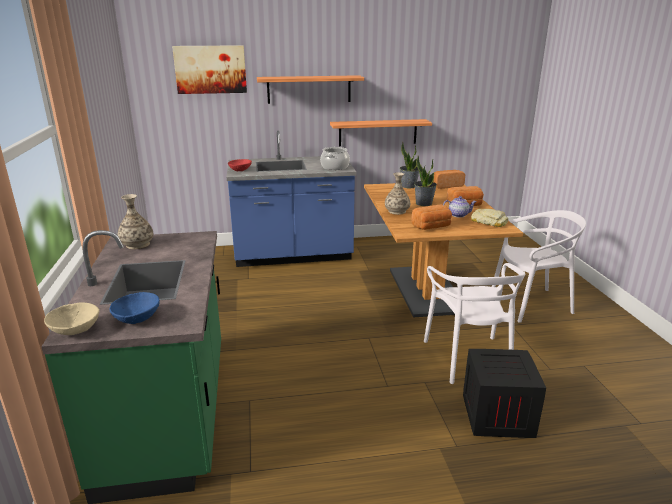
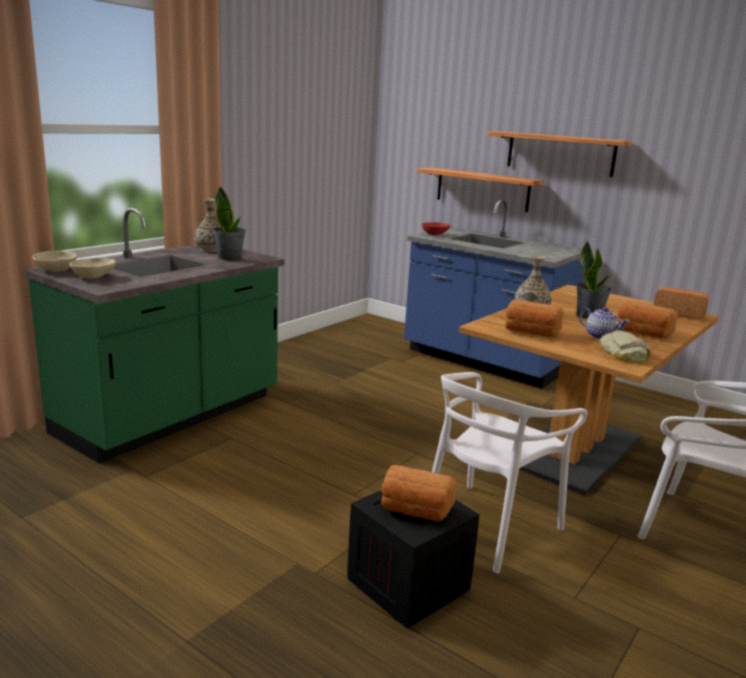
camera: 45 degrees right, 5 degrees down
(138, 318) = (94, 277): blue bowl -> beige bowl
(210, 69) = (454, 118): picture -> none
(335, 167) = (541, 254): cooking pot -> none
(378, 132) = (647, 227): shelf -> shelf (482, 189)
(408, 186) = (621, 300): potted plant -> potted plant (230, 258)
(509, 368) = (415, 510): none -> bread

